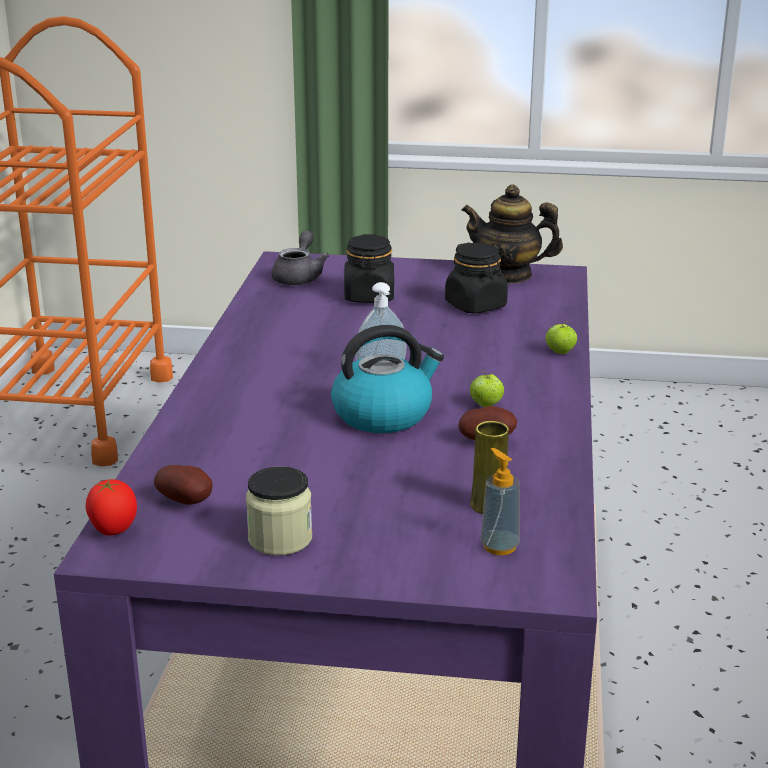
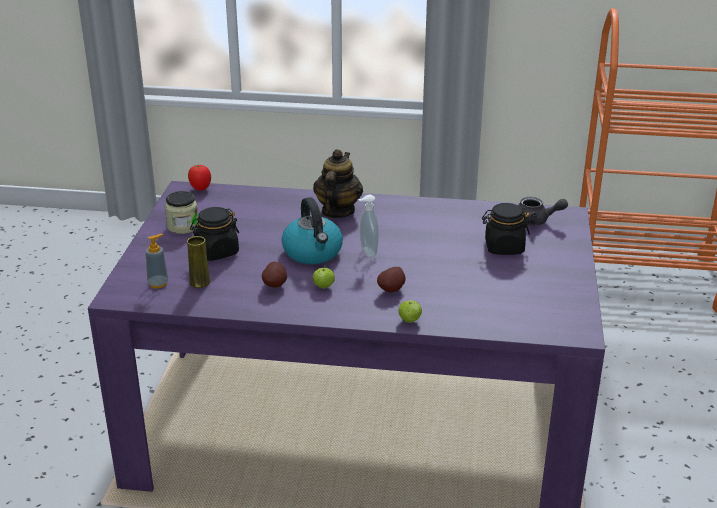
camera: 90 degrees right, 5 degrees up
(187, 502) = (223, 203): potato -> potato (392, 290)
(476, 305) = (495, 289): black jar -> black jar (216, 252)
(509, 275) = (566, 307): teapot -> teapot (337, 211)

